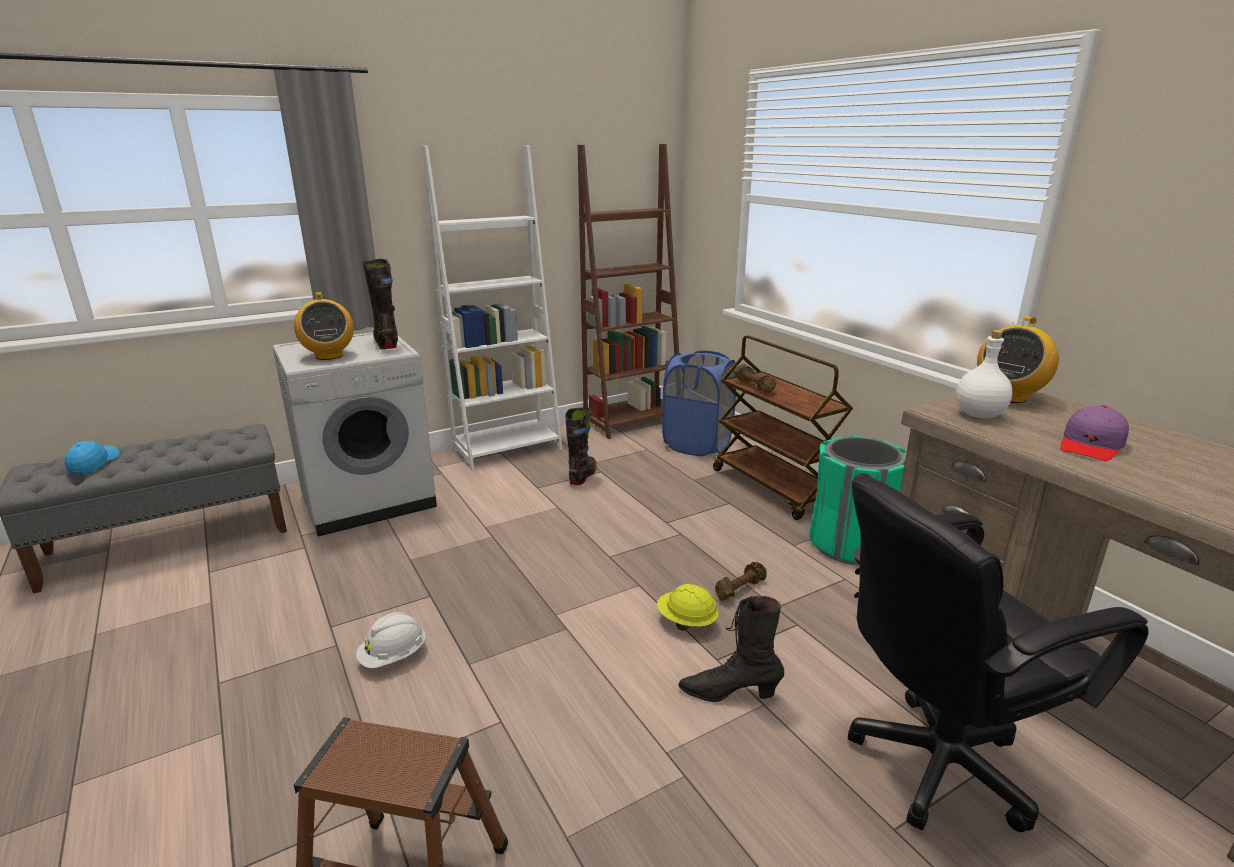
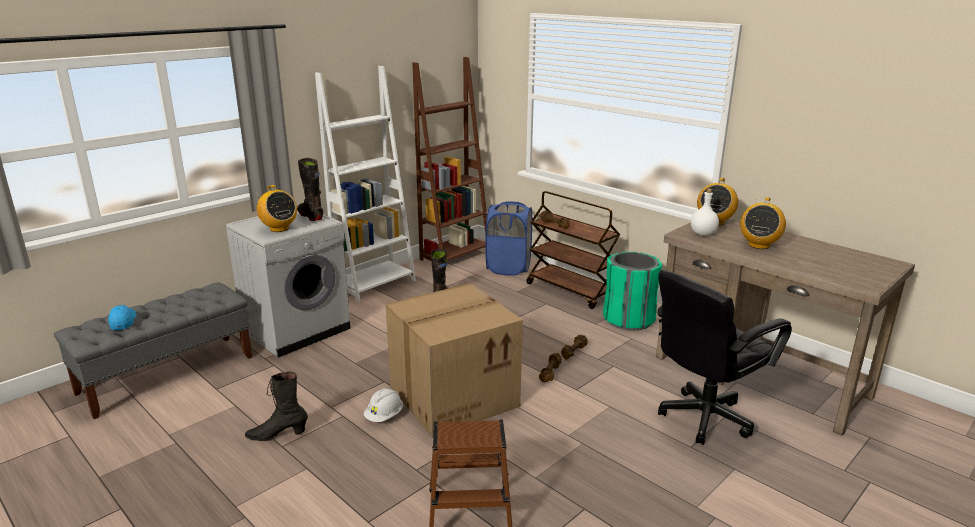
camera: 15 degrees left, 0 degrees up
(517, 637) = (454, 395): none -> cardboard box
(686, 622) = (550, 373): yellow hard hat -> brown dumbbell
(729, 692) = (589, 404): black boot -> black boot (277, 435)
(1091, 445) = (758, 245): purple cap -> radio

